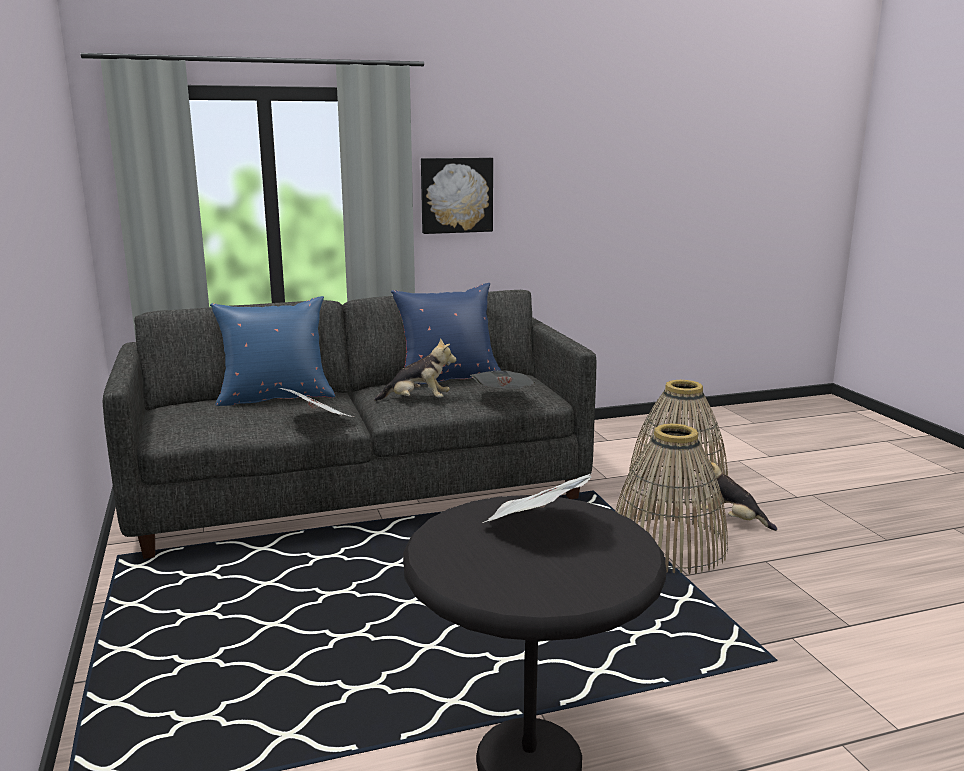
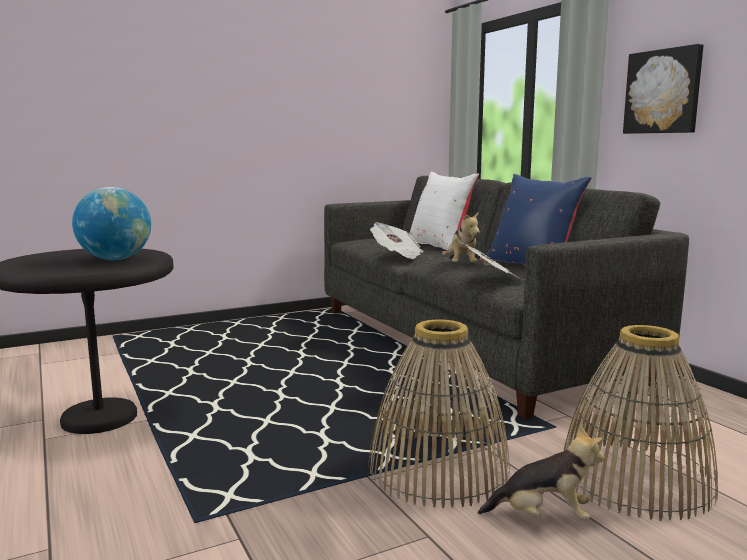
camera: 80 degrees right, 5 degrees down
(275, 397) = (439, 246): blue pillow -> white pillow
(536, 525) = (115, 259): newspaper -> globe
(731, 520) = (543, 516): plush toy -> plush toy turned 75 degrees clockwise

